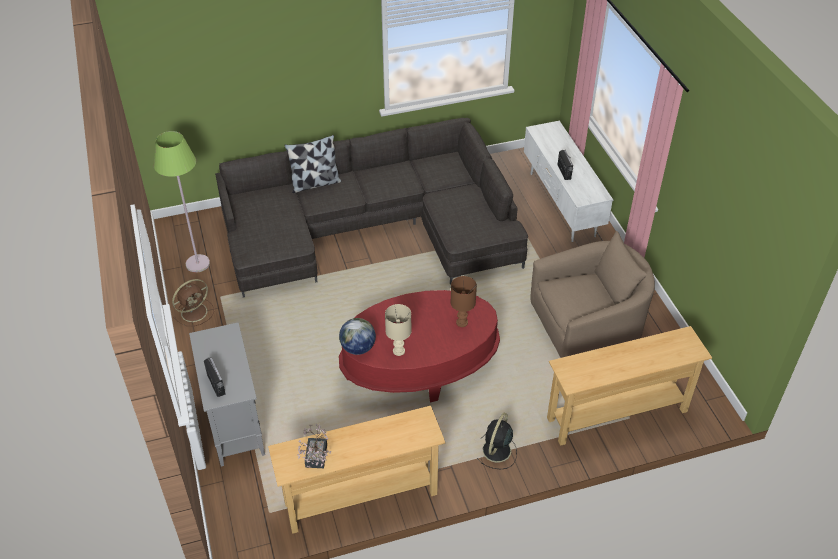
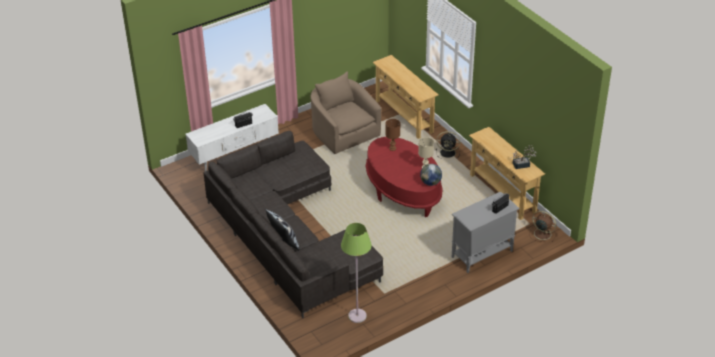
camera: 105 degrees left, 5 degrees down
(195, 312) = (403, 301): brown fan -> brown fan (541, 233)

